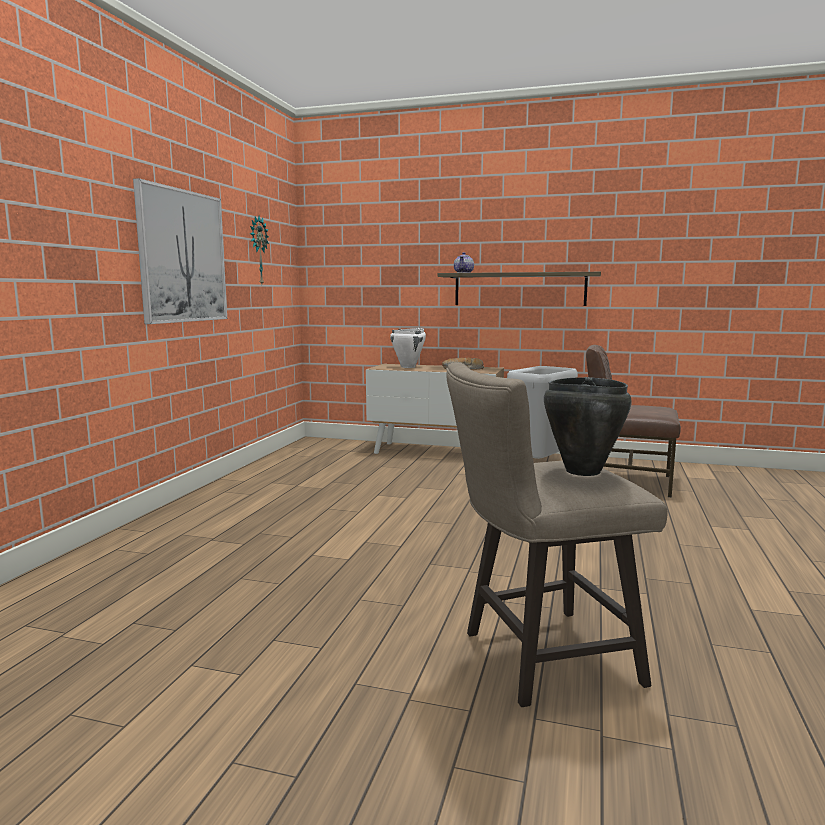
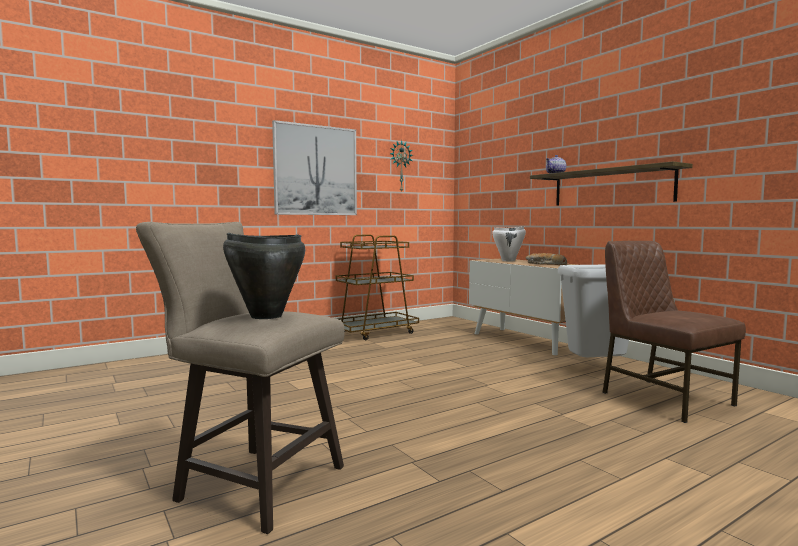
camera: 40 degrees right, 5 degrees down
(267, 473) = (375, 333): none -> brown cart

